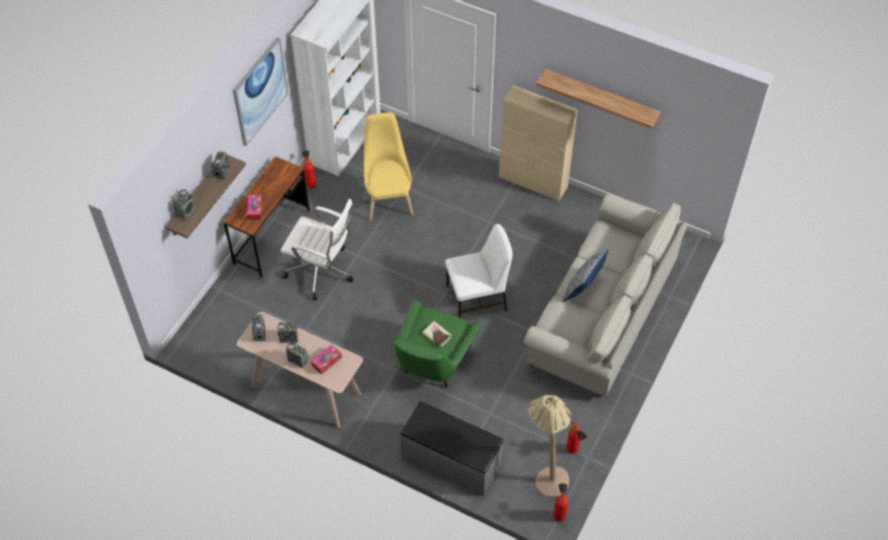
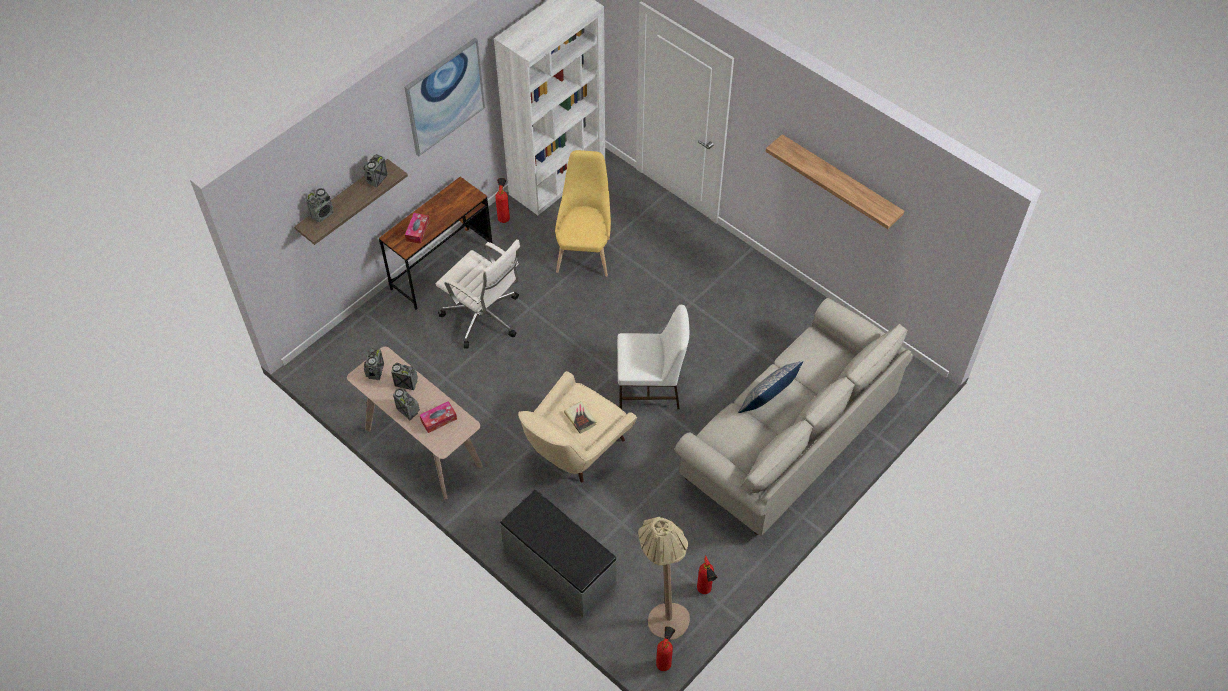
camera: 15 degrees right, 0 degrees up
(433, 364) = (575, 451): green armchair -> beige armchair
(533, 182) = (757, 268): beige cabinet -> none

